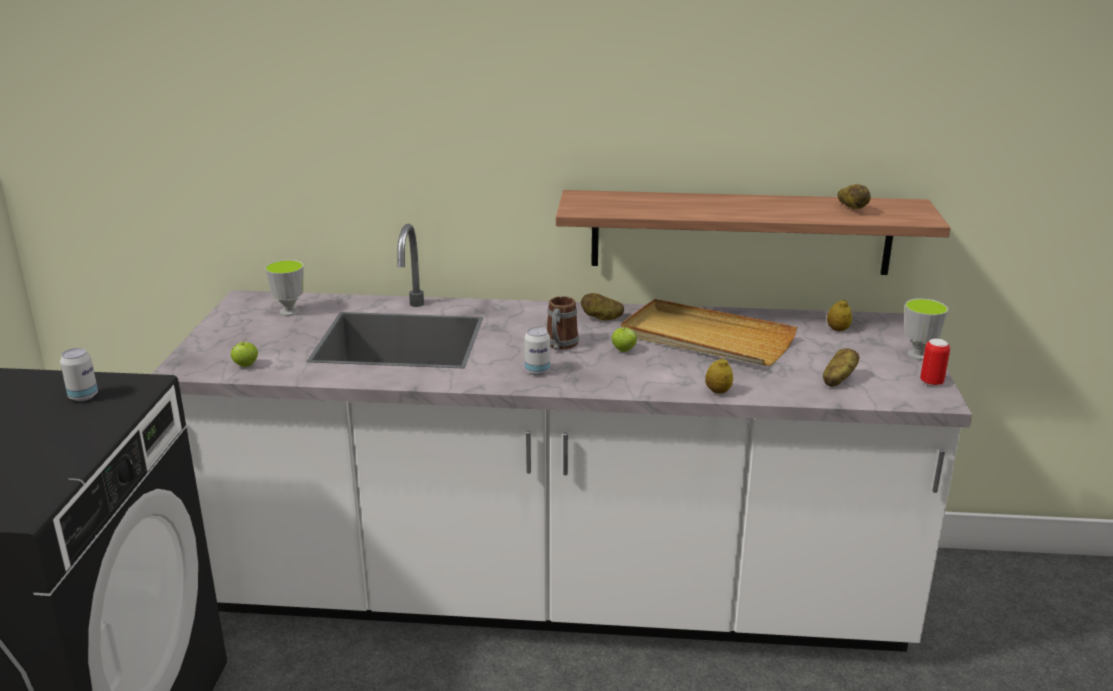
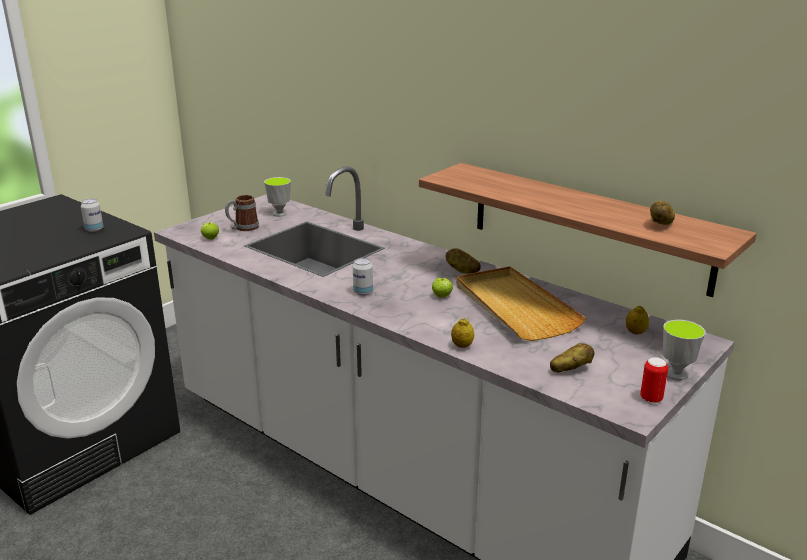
camera: 35 degrees right, 0 degrees up
(560, 345) = (404, 280): mug -> mug (242, 228)

